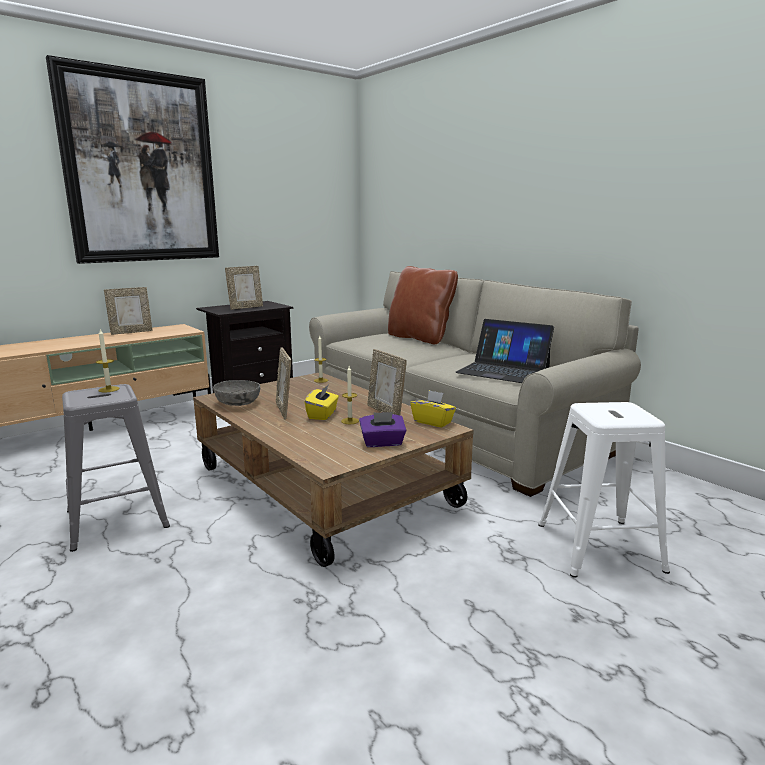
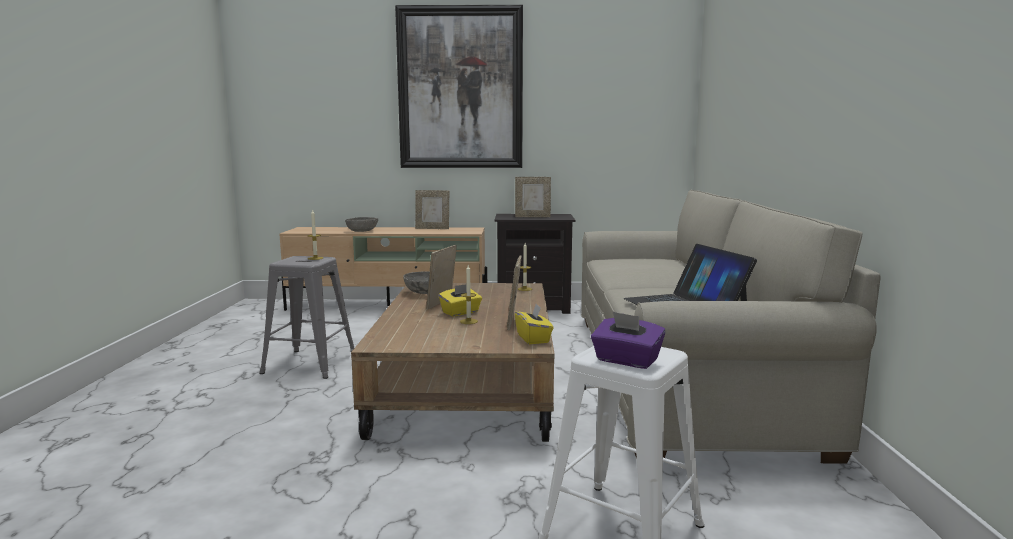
camera: 40 degrees right, 5 degrees down
(50, 346) = (362, 231): none -> grey bowl
(382, 443) = (451, 342): purple tissue box -> purple tissue box (626, 361)
(420, 338) = (681, 266): brown pillow -> none

